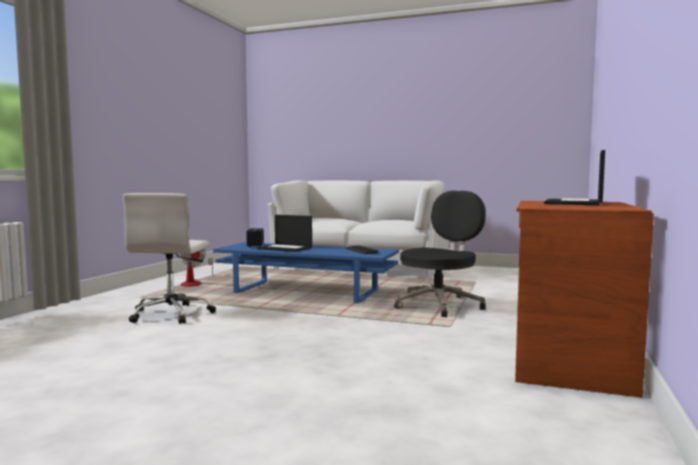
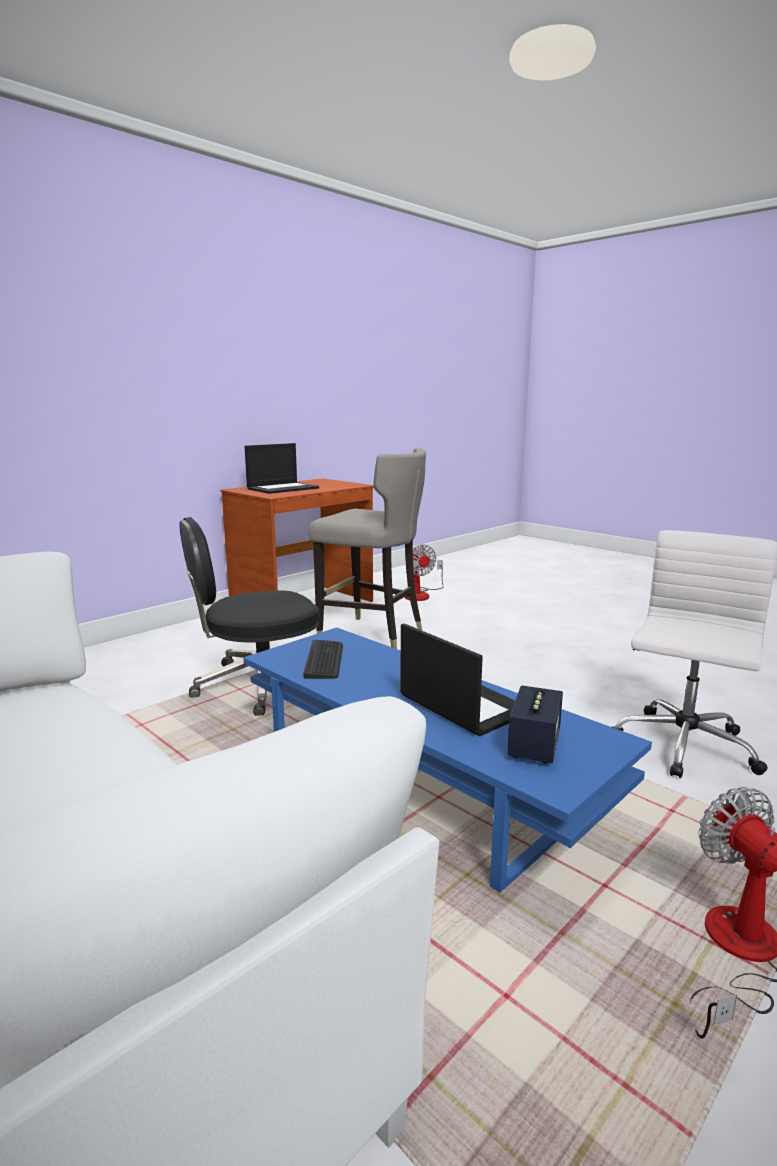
camera: 155 degrees left, 10 degrees up
(429, 340) = (372, 636): none -> grey stool
(478, 410) = (421, 594): none -> fan

